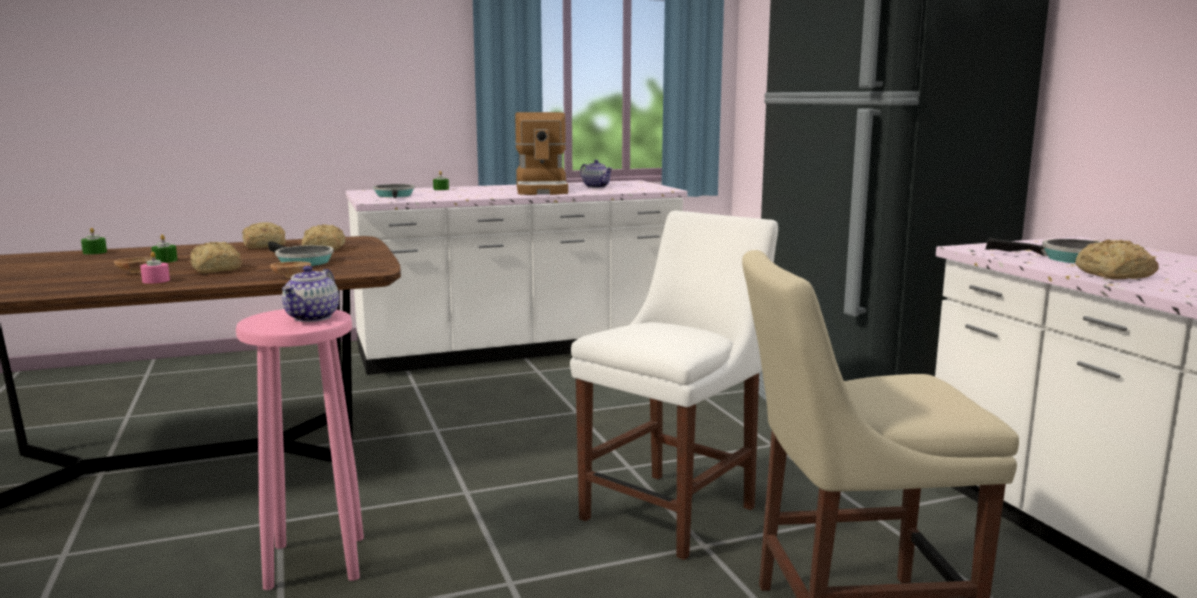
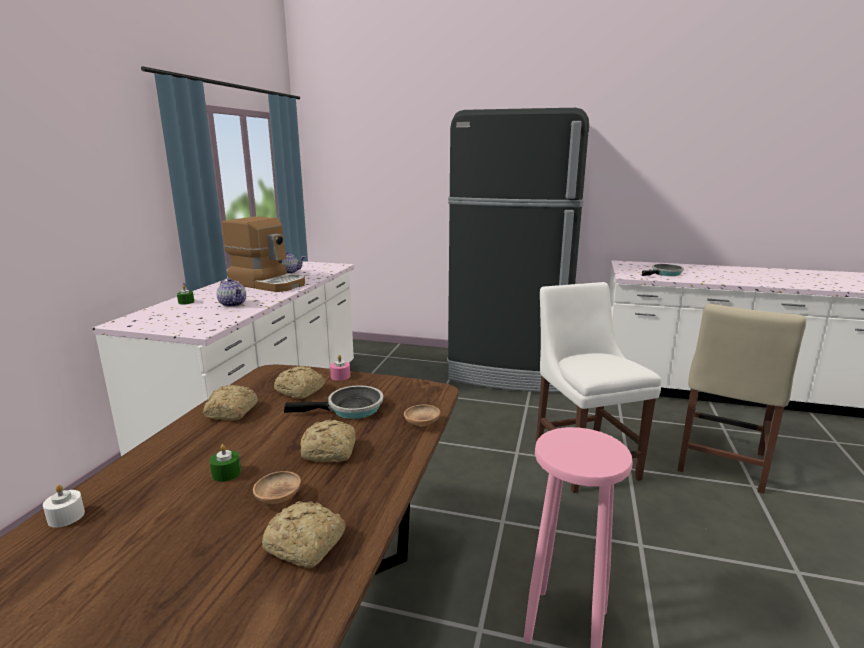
camera: 55 degrees left, 5 degrees up
(95, 252) = (66, 516): green candle -> white candle
(156, 280) = (348, 491): pink candle -> pink candle (340, 376)
(312, 317) = (583, 441): teapot -> teapot (233, 304)
(395, 195) = (187, 319): frying pan -> none
(1114, 275) = (705, 279): bread -> bread (306, 546)

